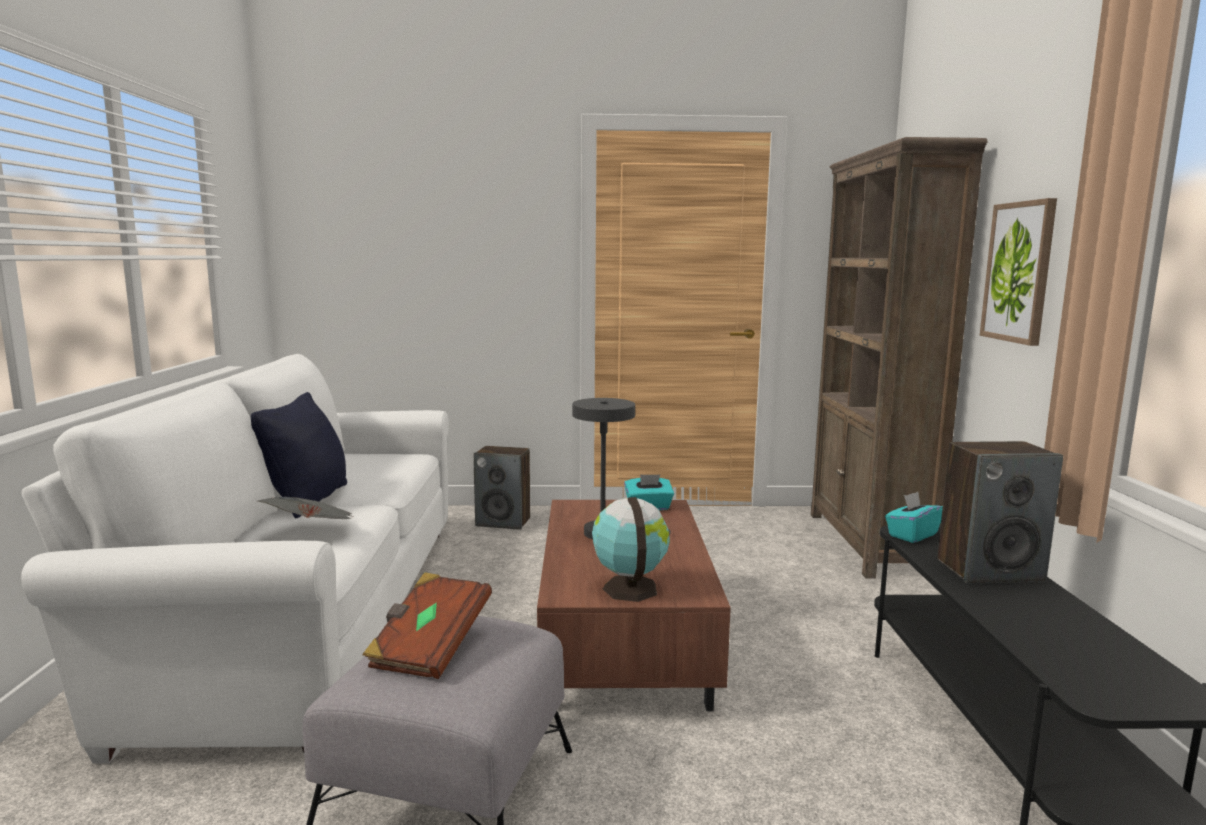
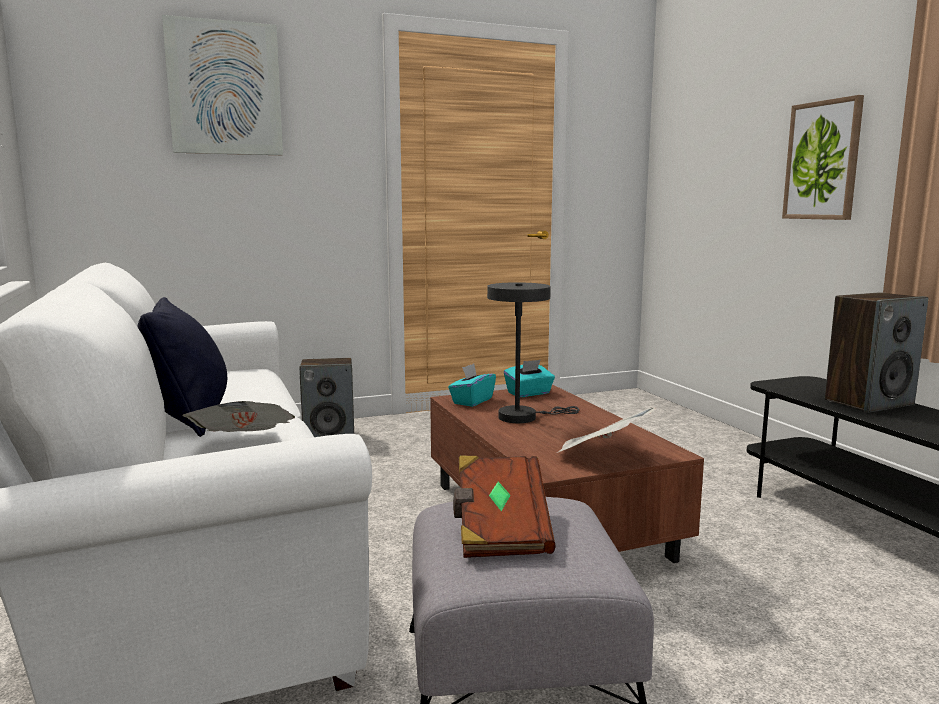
camera: 20 degrees left, 0 degrees up
(430, 194) = (224, 89): none -> picture
(629, 587) = (601, 456): globe -> newspaper
(867, 543) = (668, 415): brown bookcase -> none
(912, 535) = (781, 386): turquoise tissue box -> turquoise tissue box (472, 401)

